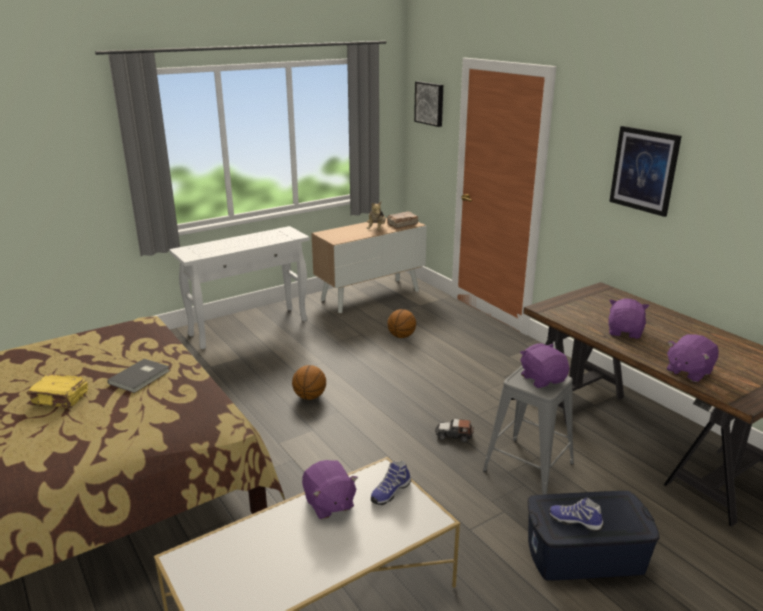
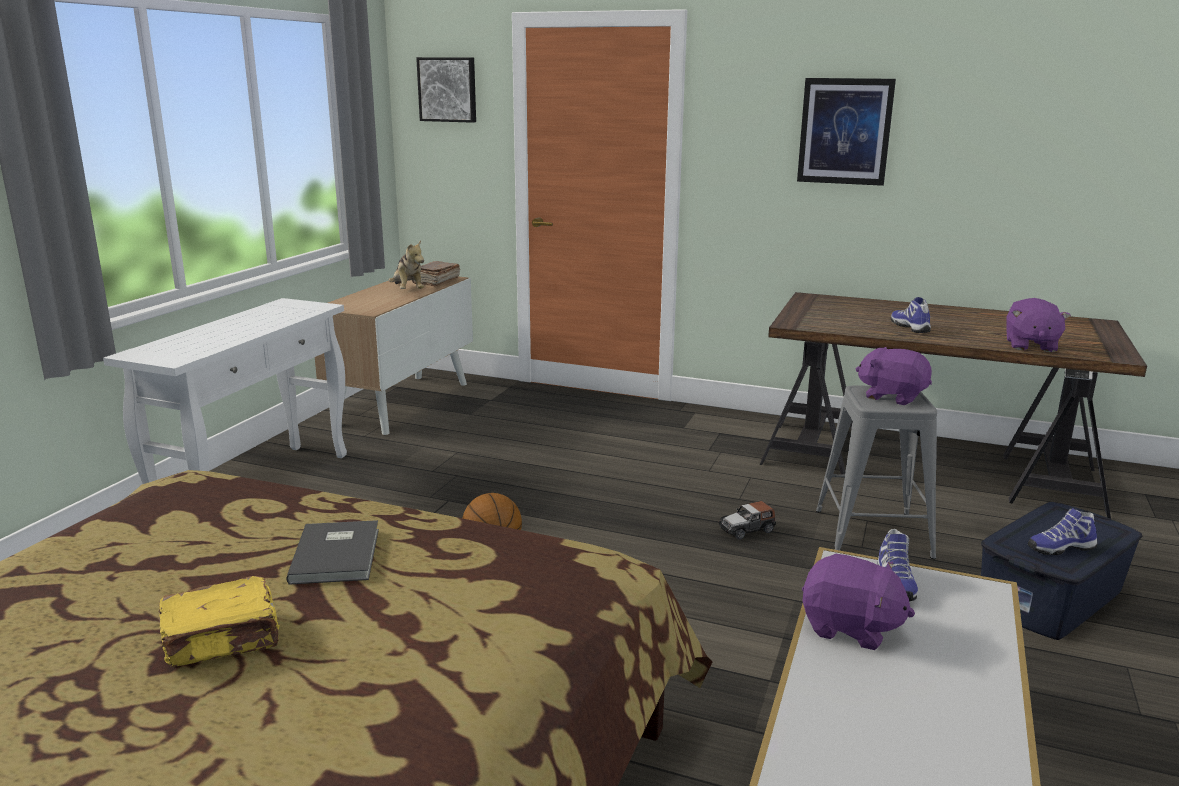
camera: 35 degrees left, 5 degrees down
(401, 336) = (518, 440): basketball -> none
(625, 332) = (911, 327): purple plush toy -> shoe

